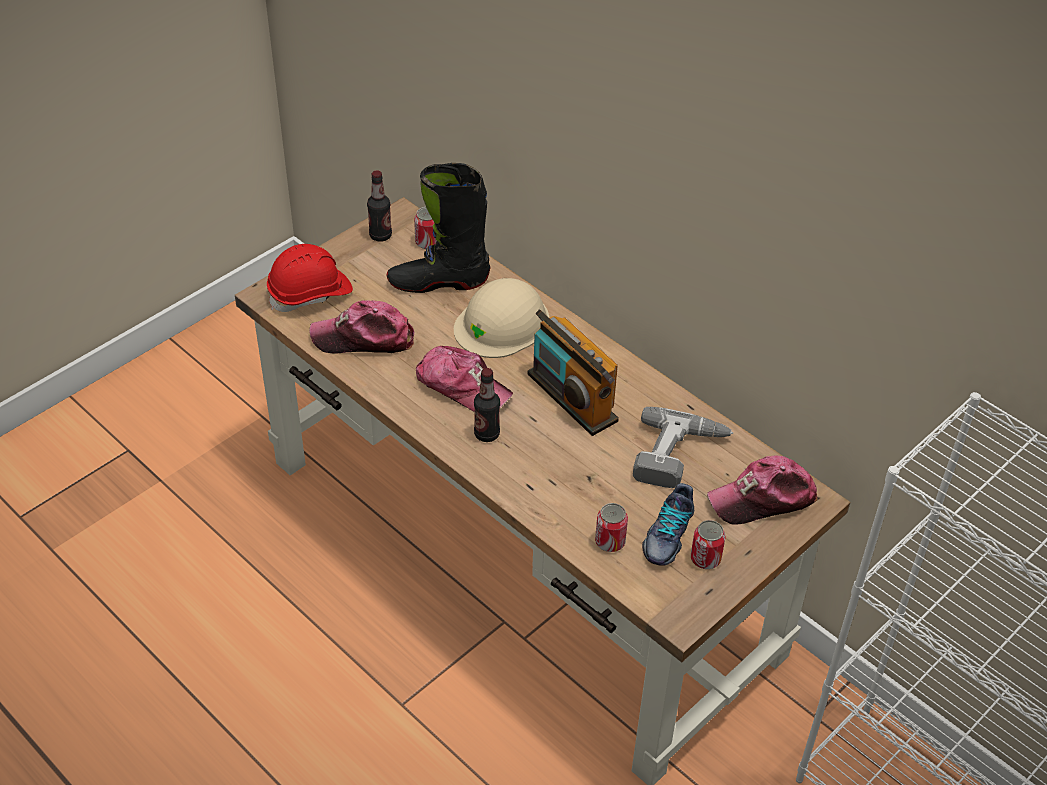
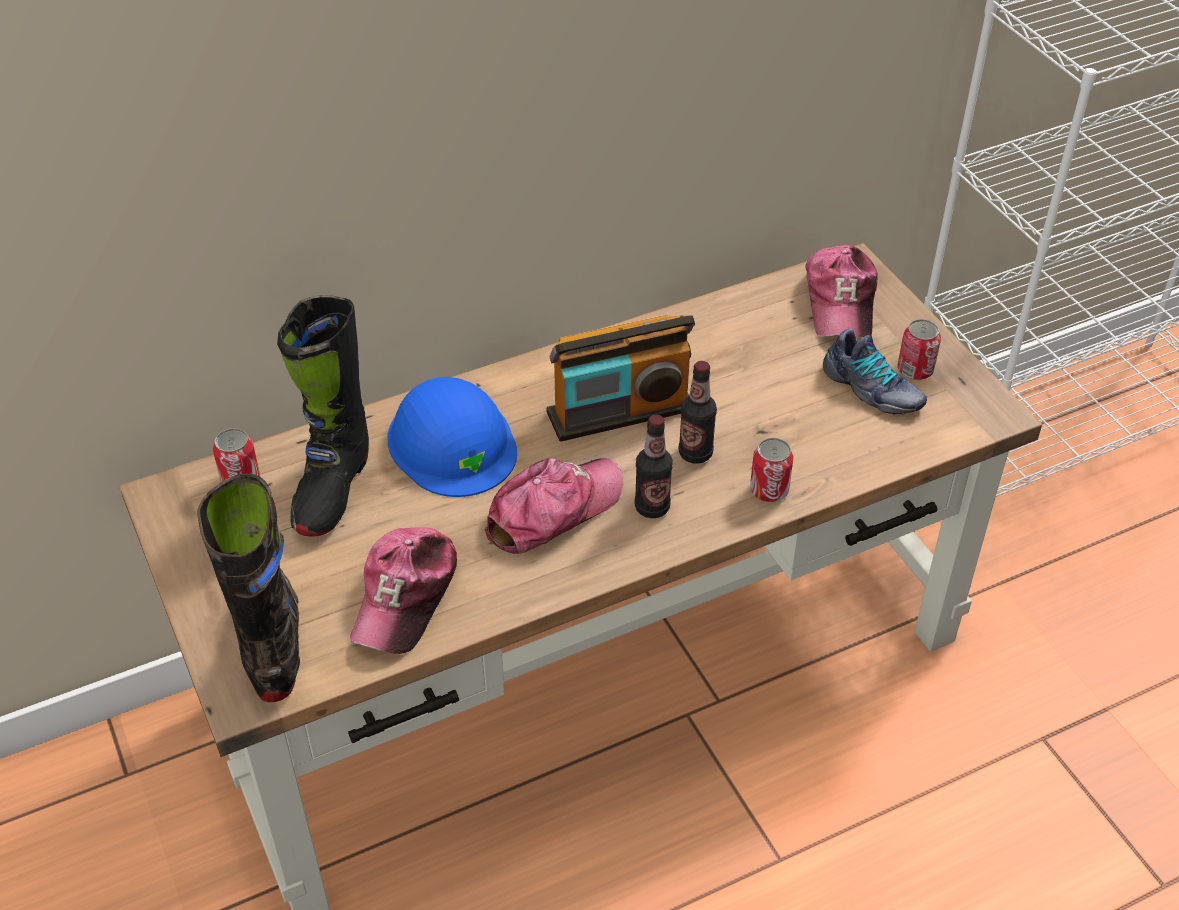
camera: 70 degrees left, 0 degrees up
(310, 294) = (273, 641): red hard hat -> black boot
(380, 235) = (191, 530): bottle -> bottle (695, 453)
(502, 323) = (452, 443): beige hard hat -> blue hard hat
(610, 542) = (868, 440): can -> can (769, 490)
(679, 456) = (754, 347): power drill -> none

